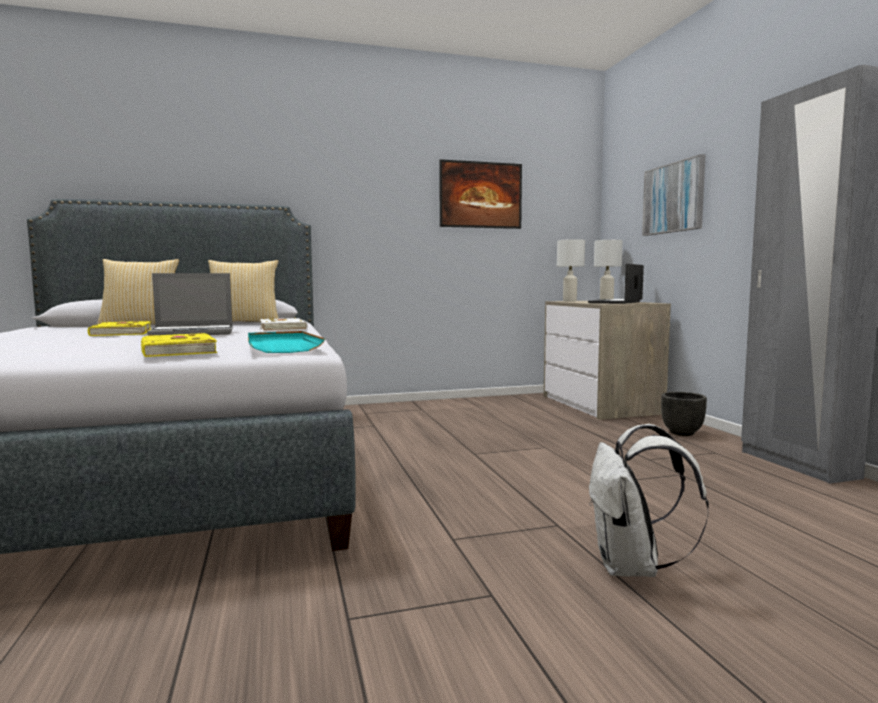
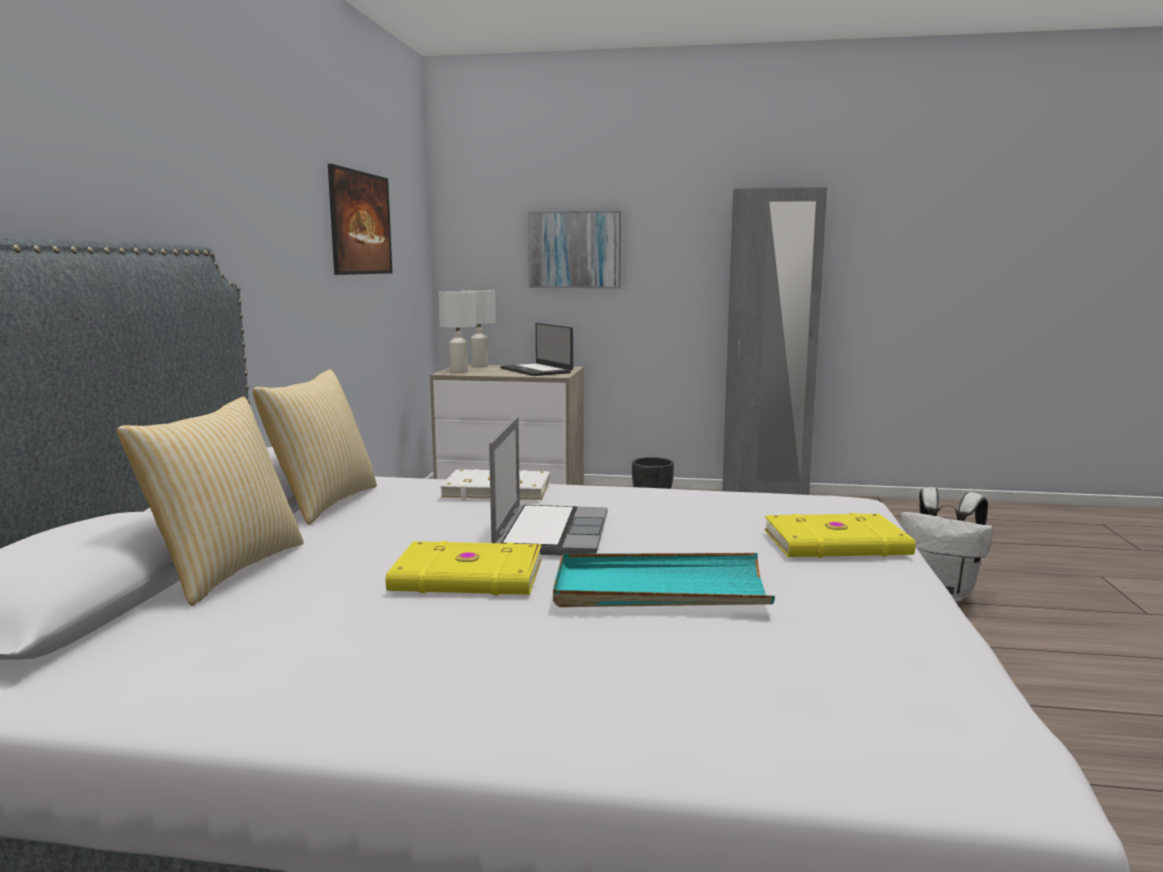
camera: 65 degrees left, 5 degrees up
(281, 346) = (797, 505): turquoise tray -> turquoise tray (659, 589)

